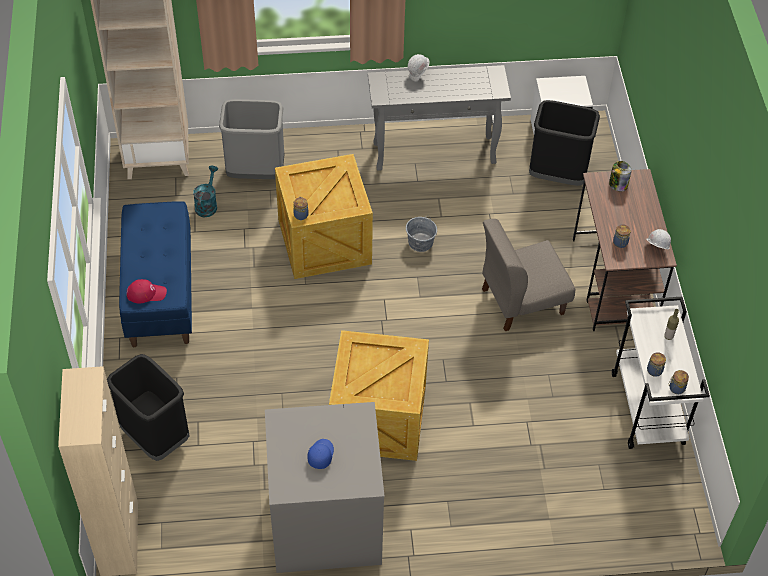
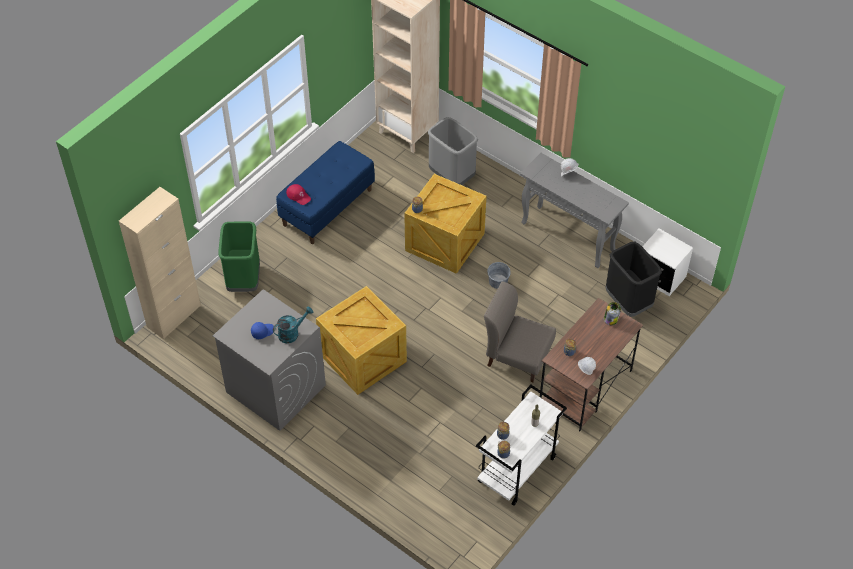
camera: 45 degrees right, 0 degrees up
(155, 437) = (243, 280): black trash can -> green trash can
(207, 204) = (405, 176): turquoise watering can -> turquoise watering can (292, 333)

